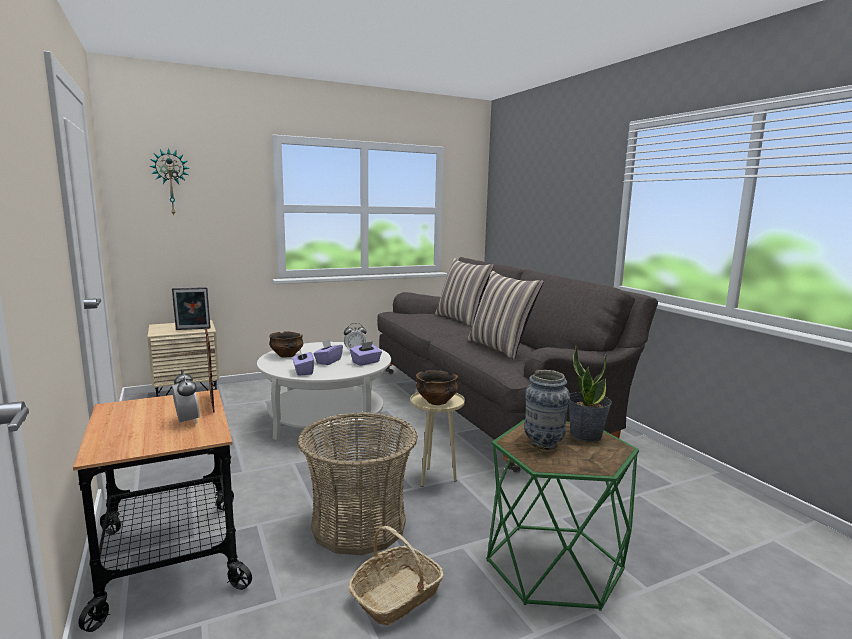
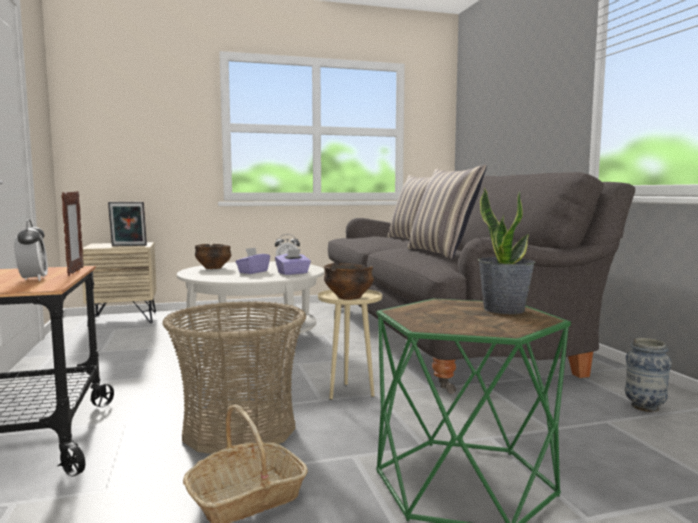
camera: 10 degrees right, 5 degrees down
(171, 182) = (116, 99): wall clock -> none
(303, 371) = (220, 277): purple tissue box -> none
(543, 444) = (441, 313): vase -> vase (644, 407)

